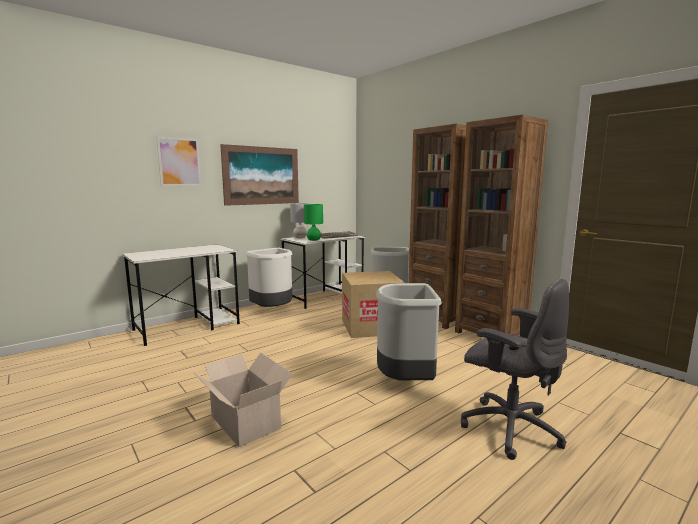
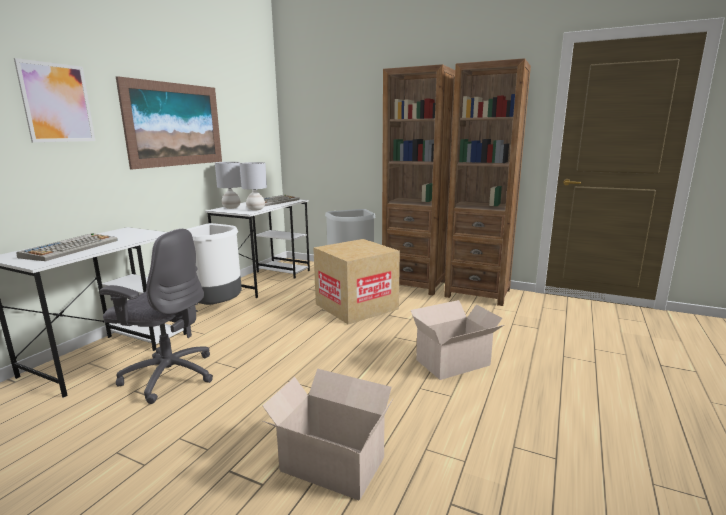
camera: 25 degrees left, 5 degrees up
(169, 253) = (71, 248): none -> keyboard
(313, 240) = (255, 209): green table lamp -> grey table lamp
(405, 382) = (455, 362): grey trash can -> cardboard box
(509, 427) = (585, 385): grey office chair -> grey office chair (169, 375)

